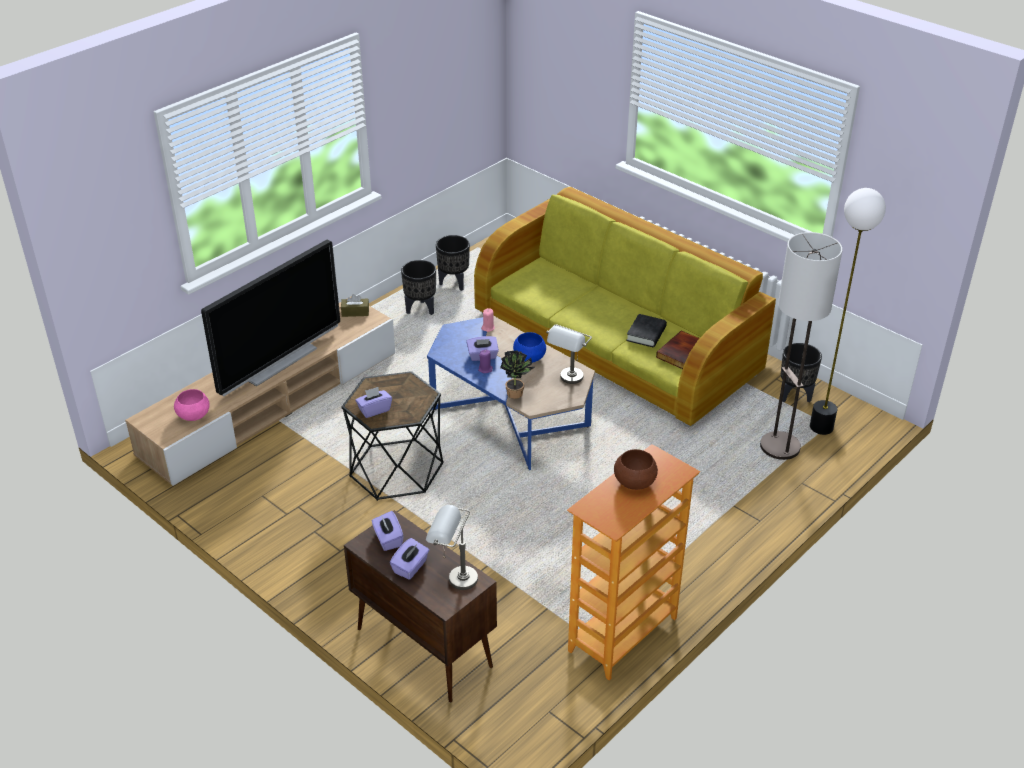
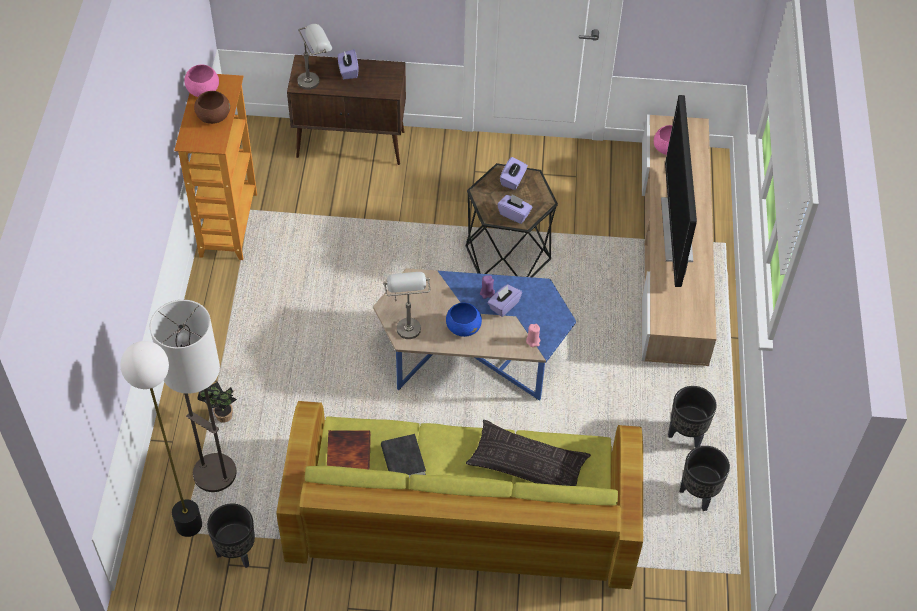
camera: 140 degrees right, 15 degrees up
(355, 312) = (687, 320): brown tissue box -> none
(388, 539) = (381, 79): purple tissue box -> purple tissue box (514, 214)
(517, 394) = (435, 283): potted plant -> potted plant (221, 416)
(562, 297) = (527, 464): none -> pillow
(624, 514) = (203, 91): none -> pink bowl

